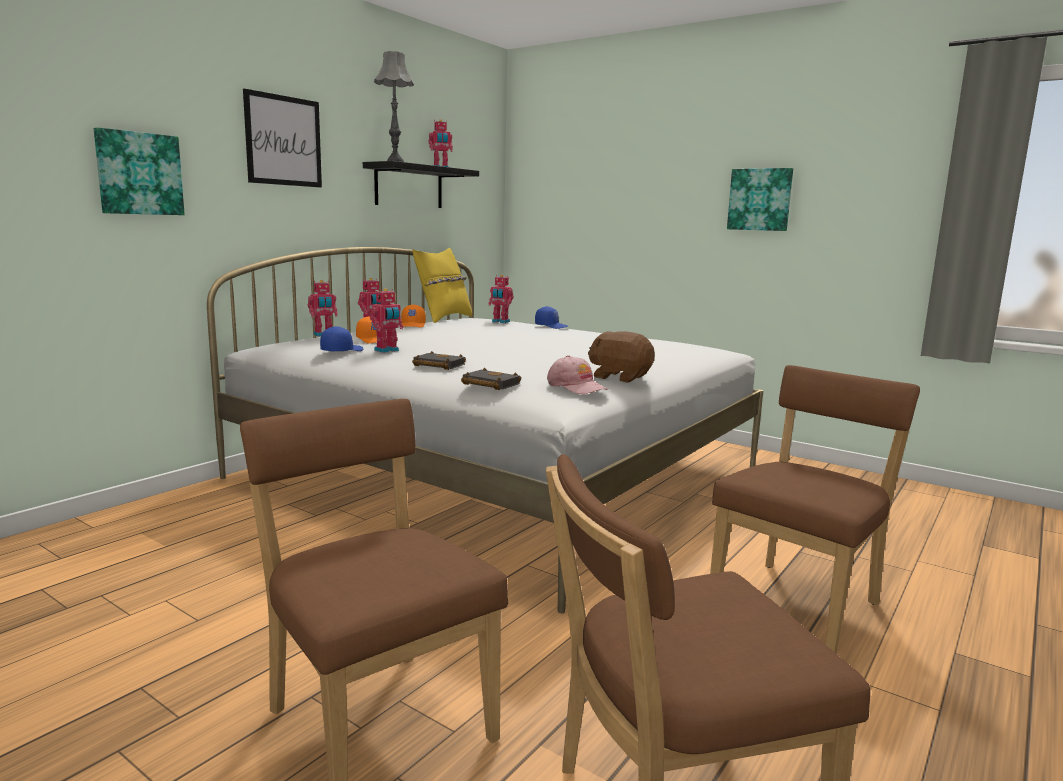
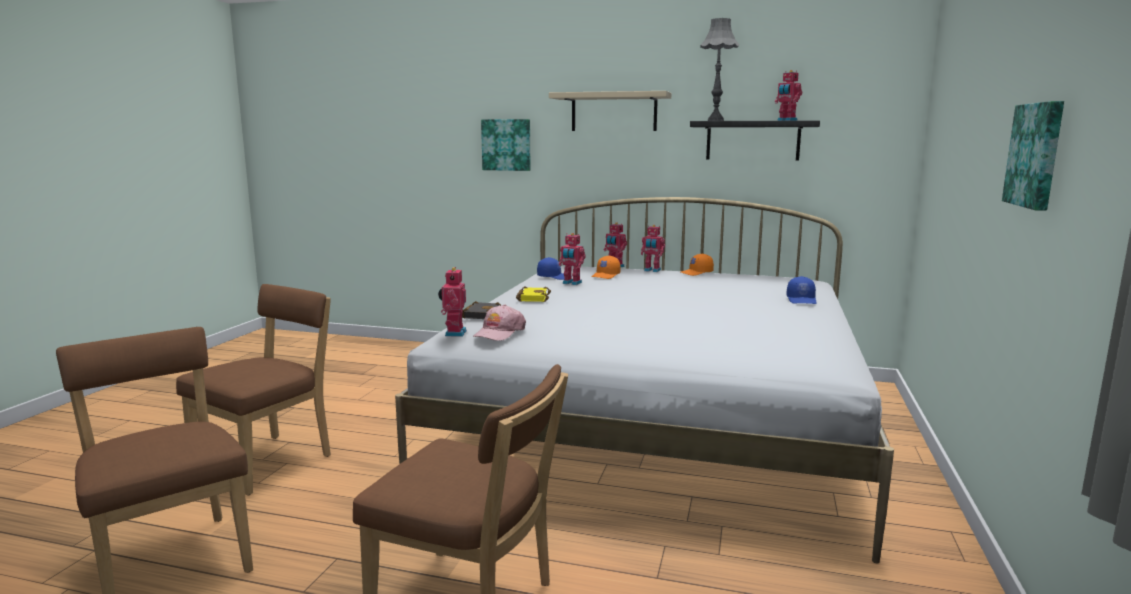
camera: 70 degrees right, 0 degrees up
(283, 141) = (614, 112): picture -> beige shelf
(437, 365) = (532, 298): black book -> yellow book
(443, 318) = (772, 274): yellow pillow -> none
(500, 322) = (784, 286): toy robot -> toy robot (453, 333)
(620, 377) = (565, 341): brown plush toy -> none

